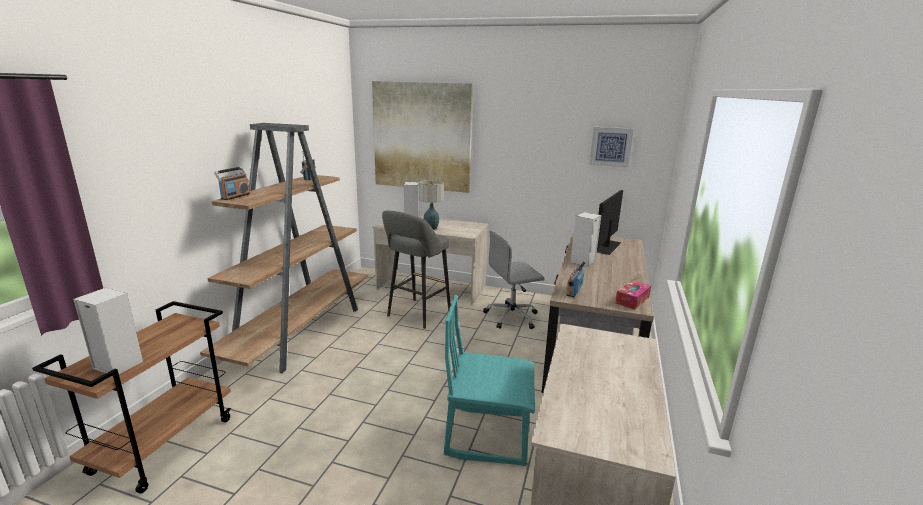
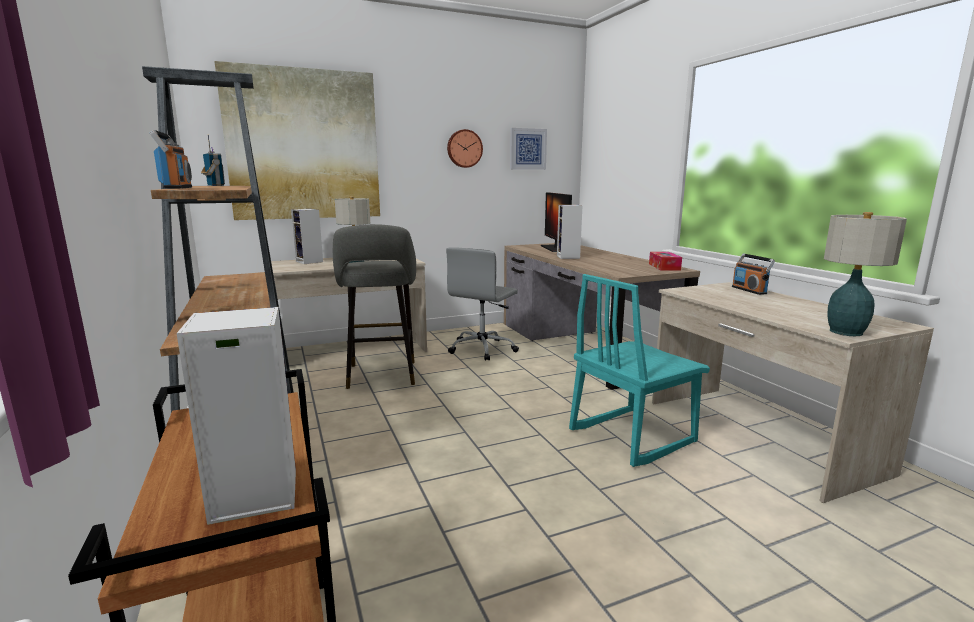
camera: 40 degrees left, 5 degrees down
(546, 143) = (464, 148): none -> wall clock
(566, 433) = (846, 332): none -> table lamp
(574, 291) = (616, 270): radio -> radio (749, 290)

